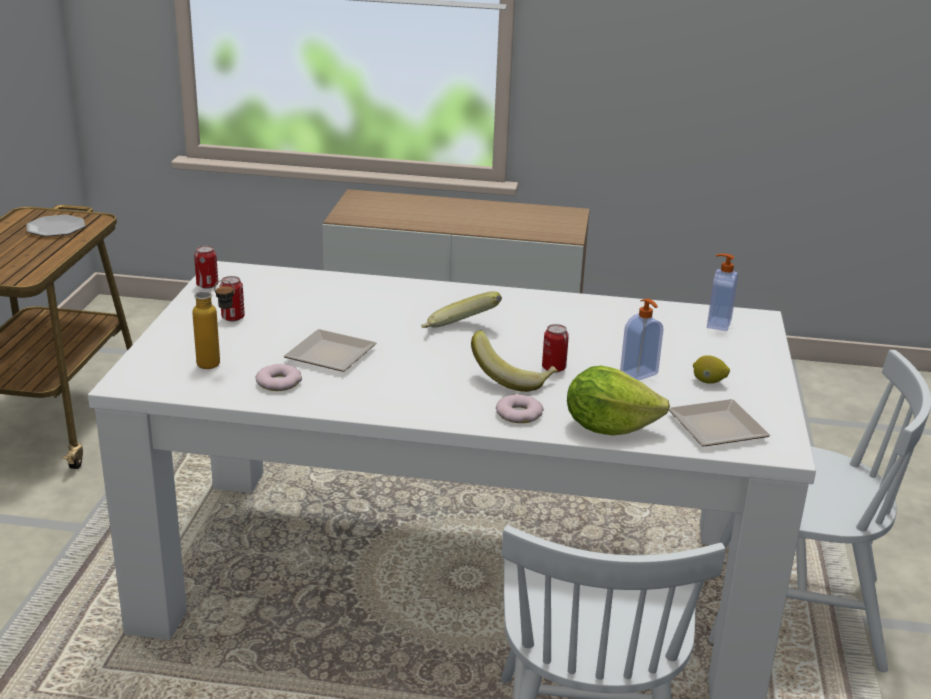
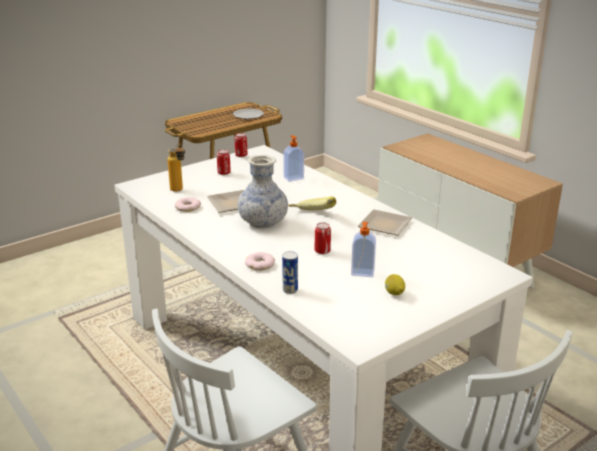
camera: 45 degrees right, 0 degrees up
(419, 362) = (263, 222): none -> vase
(513, 379) = (291, 247): banana -> none
(608, 427) = (290, 290): lettuce -> can
(713, 426) = (346, 316): plate -> plate (384, 224)
(717, 324) = (469, 267): soap dispenser -> soap dispenser (293, 178)

